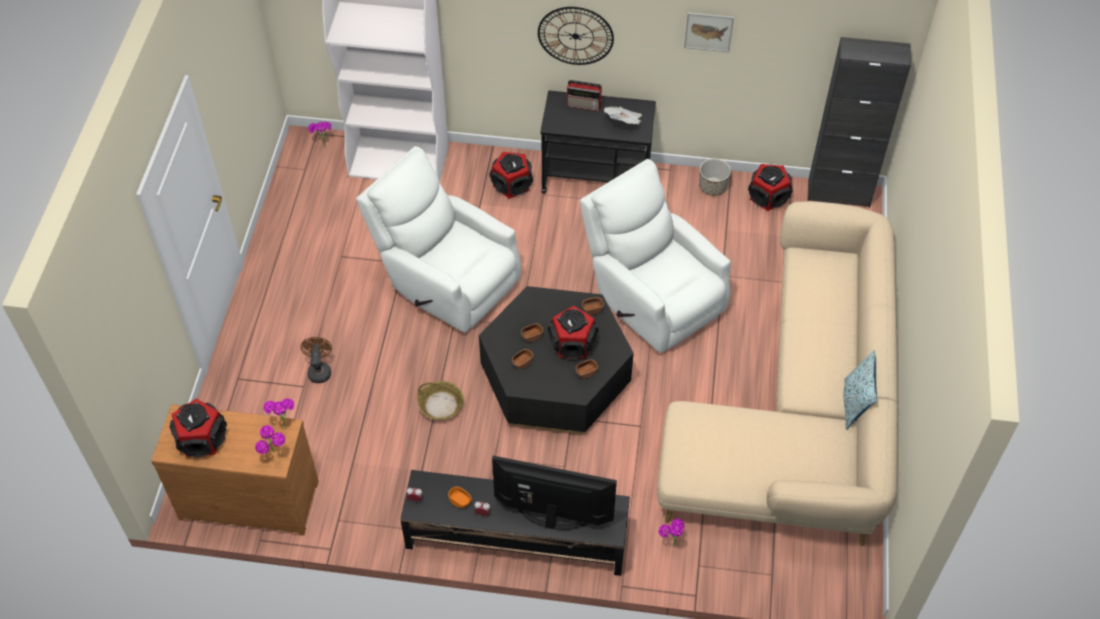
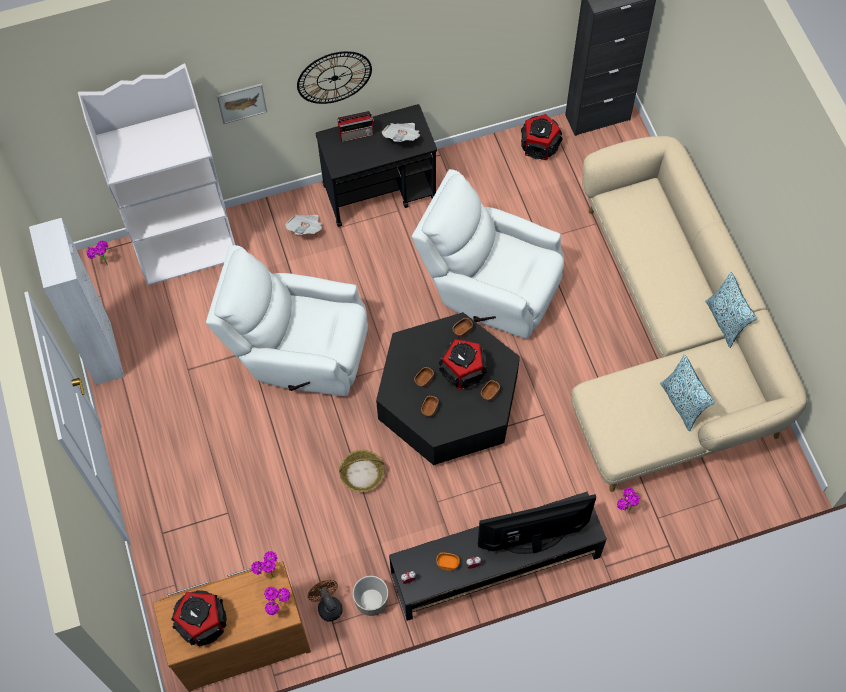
camera: 25 degrees left, 10 degrees up
(278, 214) = (103, 353): none -> white cabinet
(319, 370) = (233, 490): brown fan -> brown fan (328, 605)
(512, 184) = (306, 229): speaker -> newspaper
(708, 31) = (460, 29): picture -> picture (242, 103)
(712, 187) = (486, 156): planter -> planter (371, 601)
(767, 458) = (682, 403): none -> pillow

